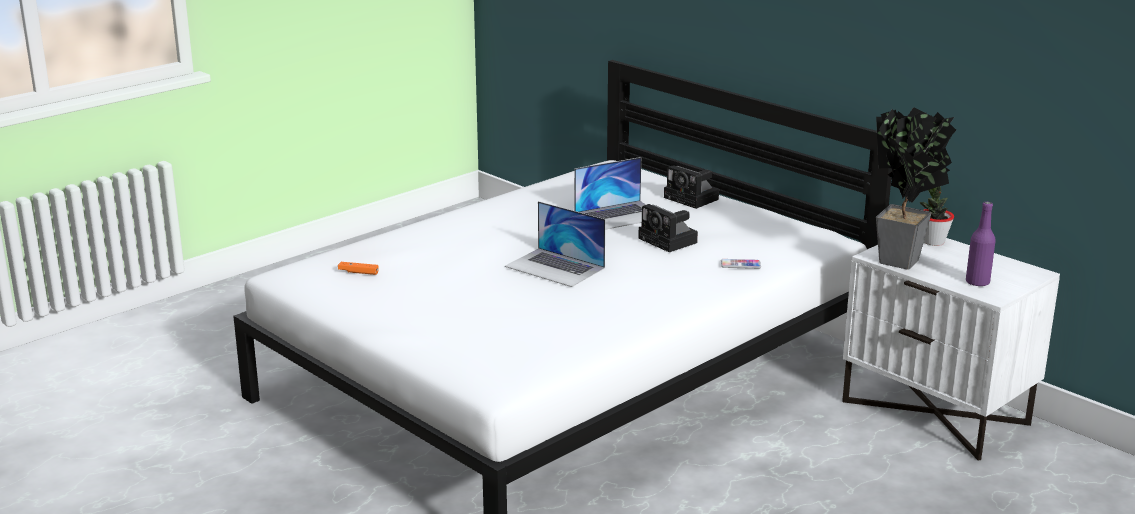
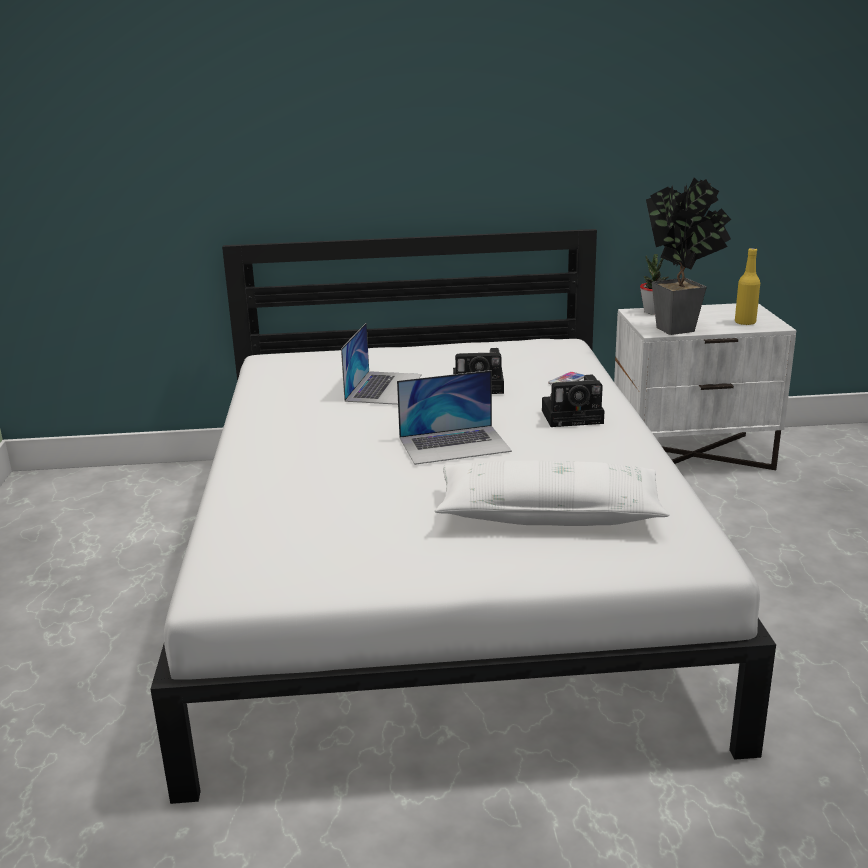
camera: 50 degrees left, 0 degrees up
(358, 272) = (294, 541): orange game controller -> none
(495, 326) = (549, 513): none -> white pillow
(693, 199) = (402, 355): camera -> camera (575, 416)
(977, 282) = (745, 322): purple bottle -> yellow bottle

